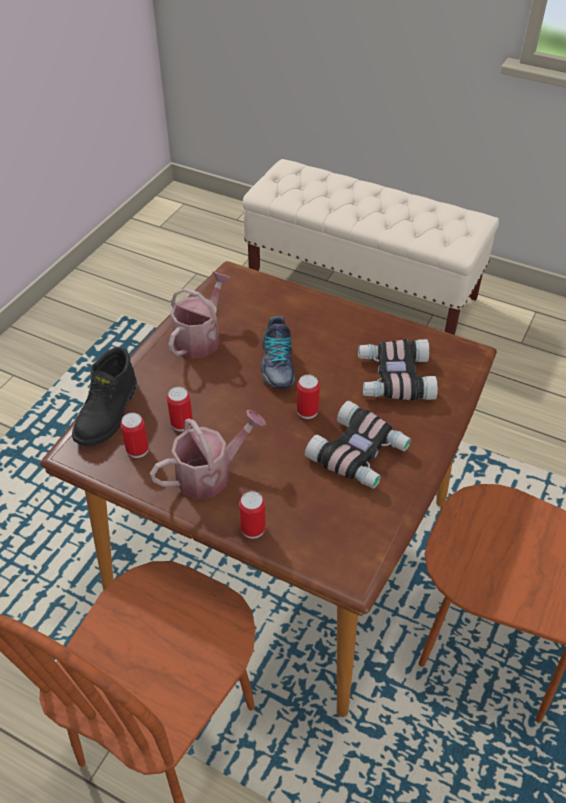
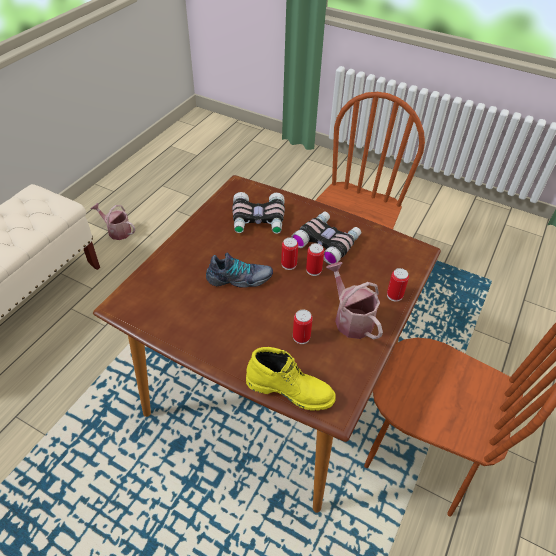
camera: 90 degrees left, 0 degrees up
(109, 414) = (290, 389): black boot -> yellow boot
(137, 449) = (330, 365): can -> can (313, 270)
(201, 337) = (201, 327): watering can -> watering can (117, 231)

